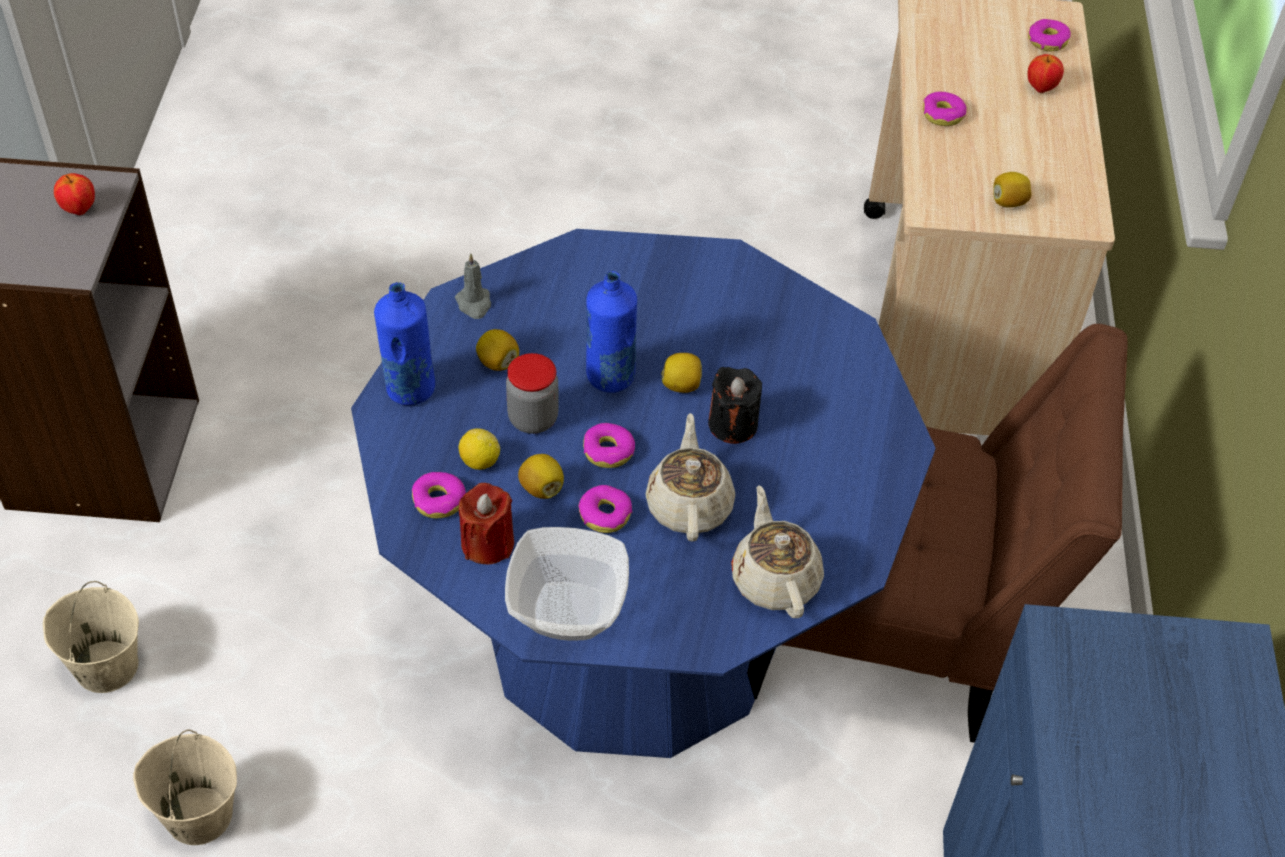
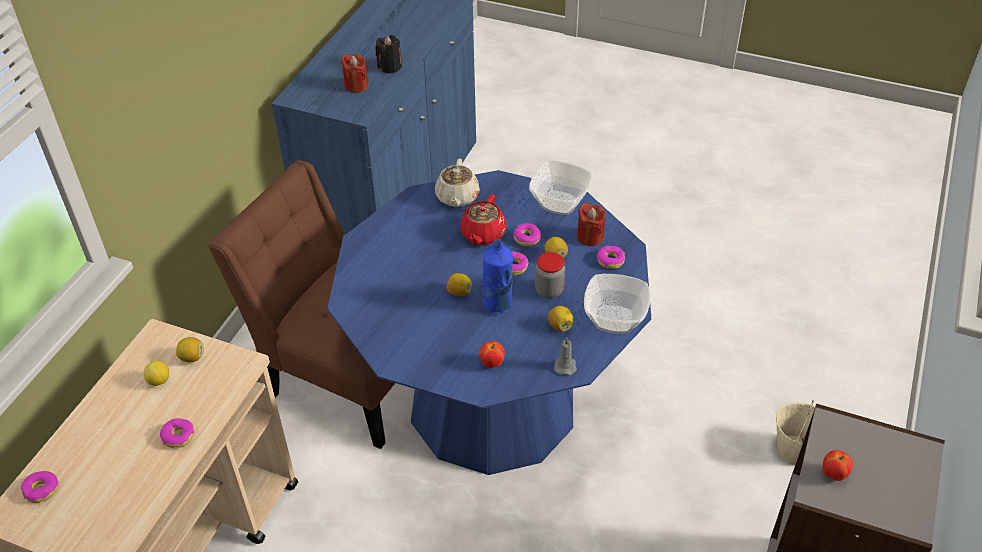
camera: 160 degrees left, 5 degrees down
(198, 815) = (739, 366): beige bucket -> none
(410, 389) = (615, 320): blue bottle -> bowl
(479, 461) = (584, 275): lemon -> lemon (159, 381)
(689, 504) = (483, 234): beige teapot -> red teapot
(732, 424) = (441, 266): black candle -> black candle (390, 66)
(1041, 88) = (89, 444): apple -> apple (492, 363)
(1129, 726) = (356, 85): none -> red candle

